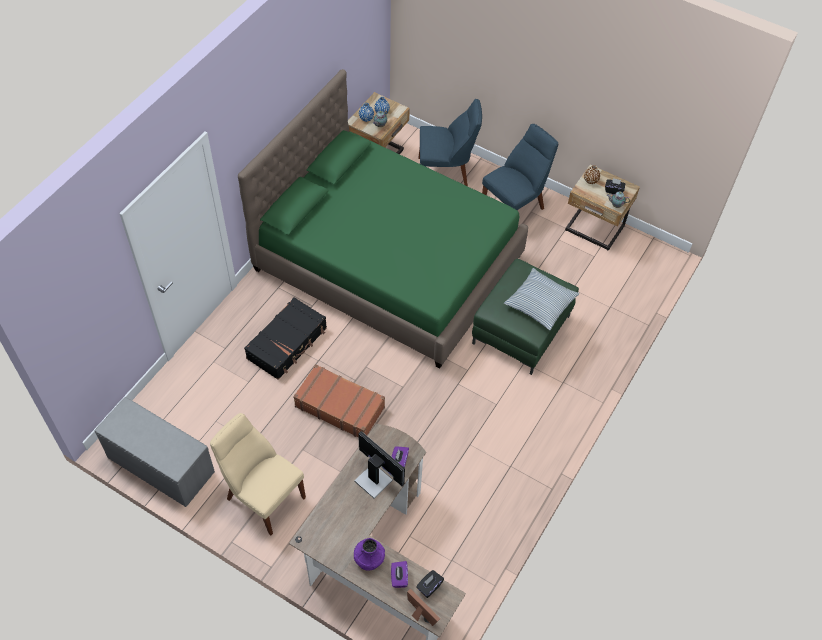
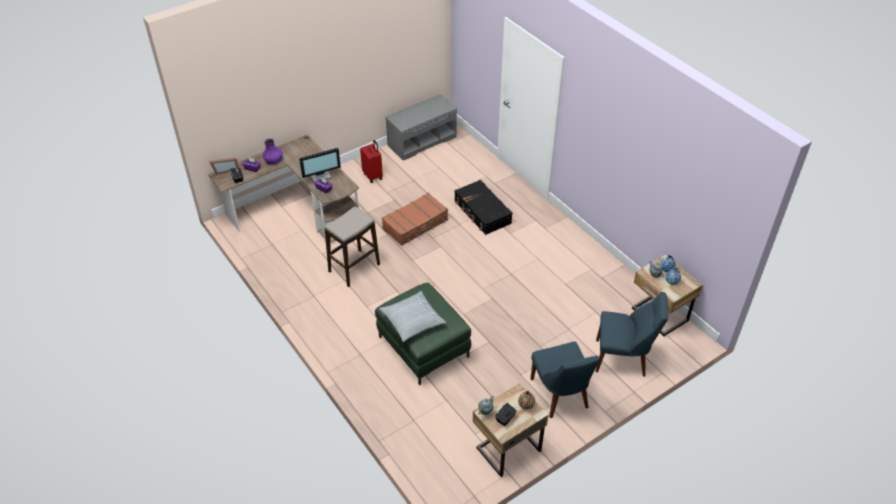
camera: 115 degrees right, 10 degrees down
(263, 496) = (373, 176): beige chair -> red suitcase
(388, 262) = (532, 287): green bed -> none
(445, 442) = (354, 268): none -> stool
(446, 173) = (623, 358): blue chair -> blue chair turned 105 degrees counterclockwise

